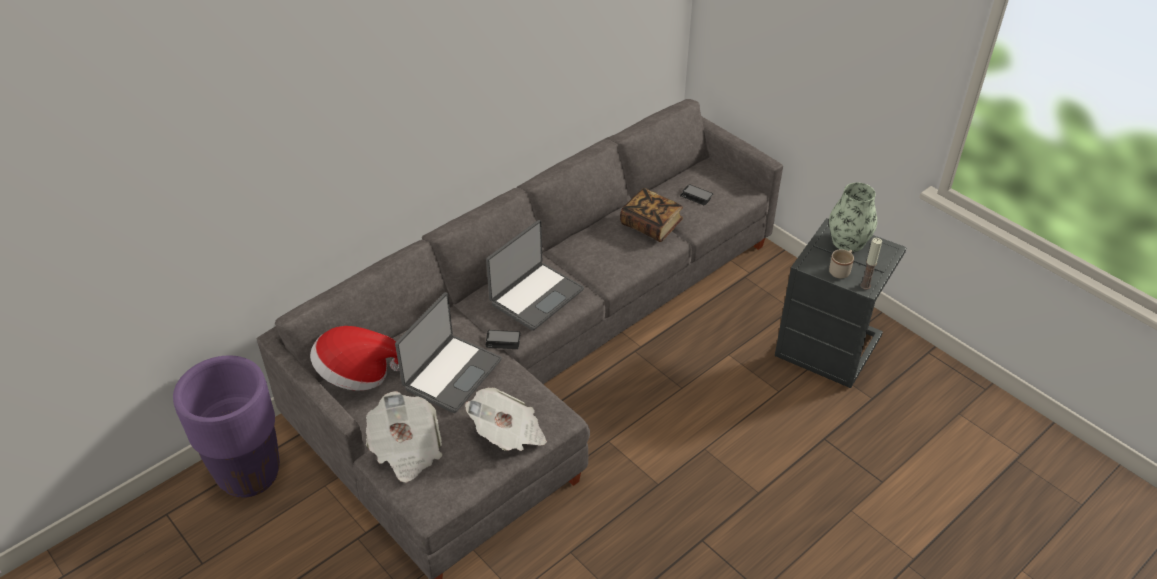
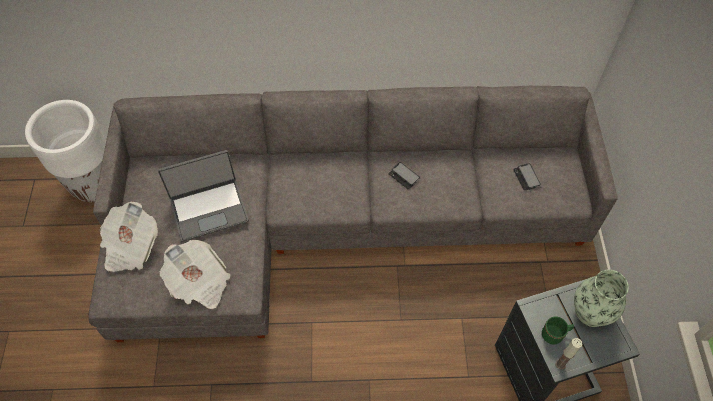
camera: 40 degrees right, 15 degrees up
(249, 474) = (94, 184): purple planter -> white planter
(356, 374) = (156, 168): hat -> none
(503, 340) = (267, 206): phone -> phone (404, 176)
(535, 296) = (321, 186): laptop -> none
(651, 225) = (463, 181): book -> none
(841, 270) = (555, 334): beige mug -> green mug

